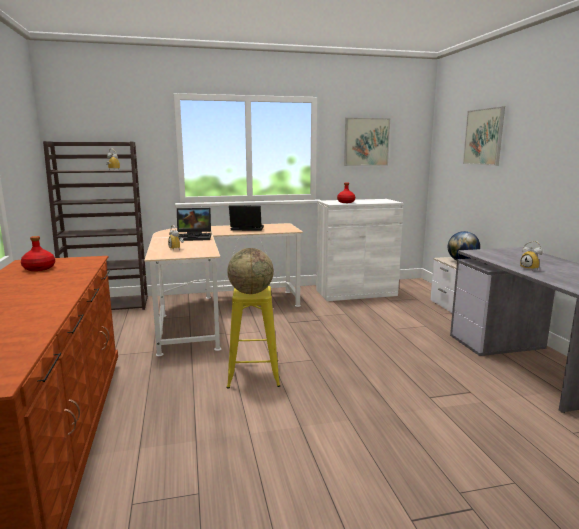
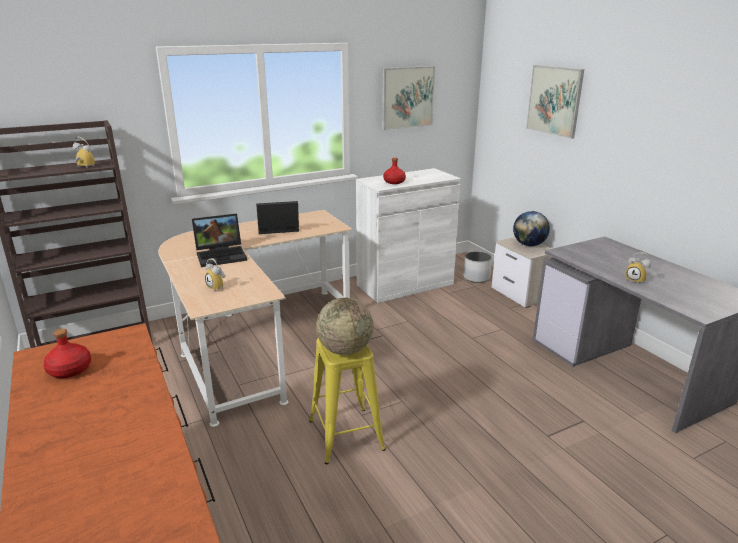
camera: 15 degrees left, 10 degrees up
(420, 293) = (476, 277): none -> white planter

